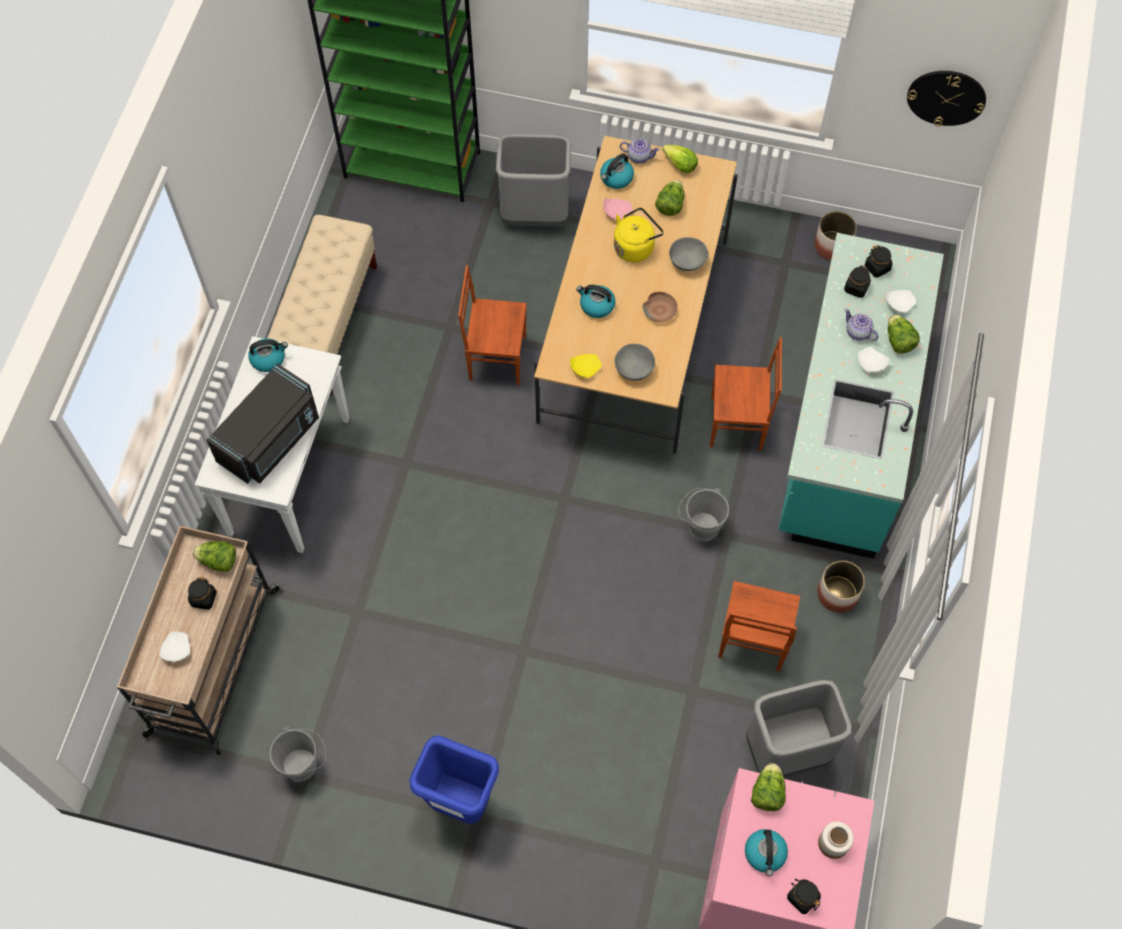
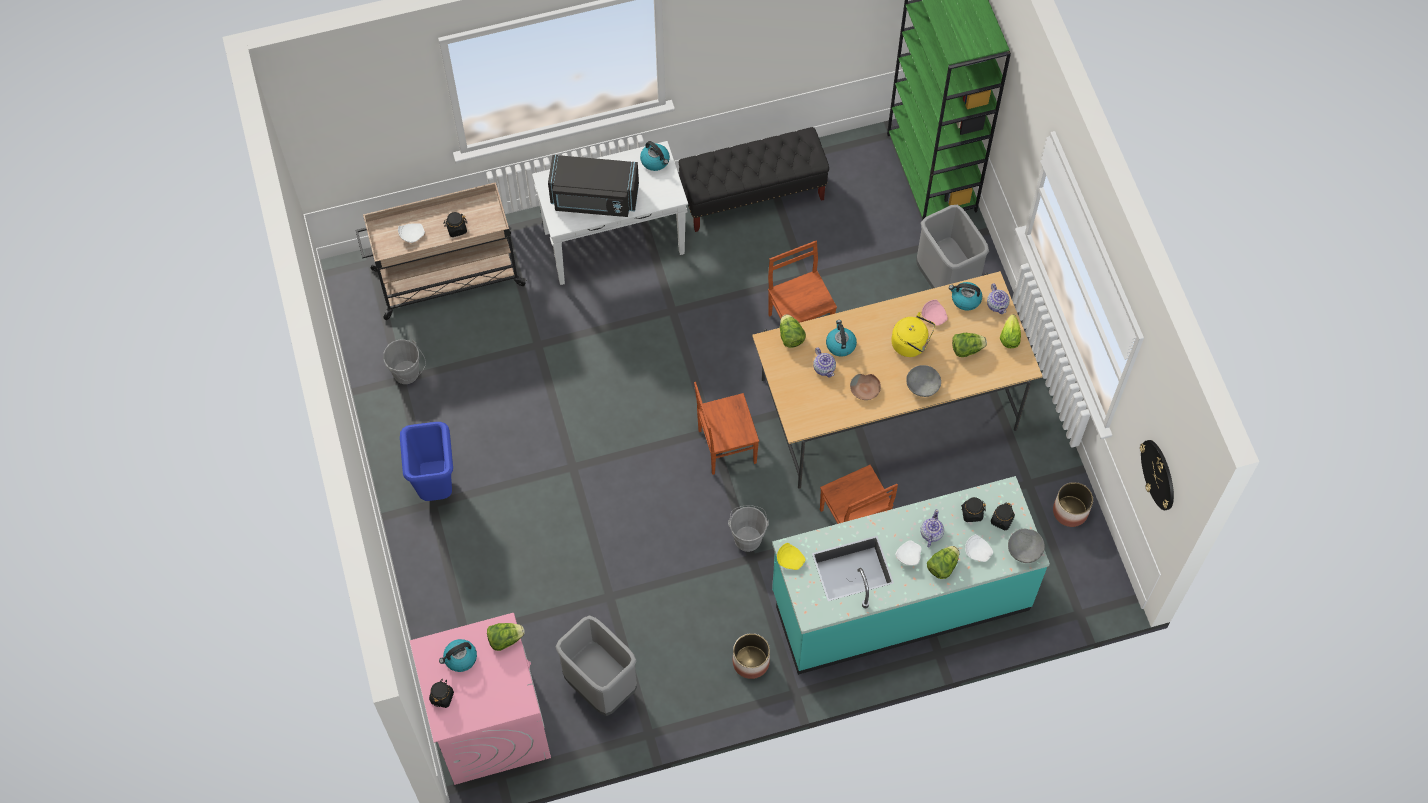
camera: 60 degrees right, 0 degrees up
(218, 561) = (488, 222): lettuce -> lettuce (790, 336)
(327, 324) = (753, 196): beige bench -> black bench
(584, 368) = (781, 364): yellow plate -> yellow plate (790, 559)
(613, 333) = (824, 368): none -> teapot
(634, 369) = (801, 397): grey bowl -> grey bowl (1024, 551)
(752, 640) = (675, 618): brown chair -> brown chair (725, 446)
(833, 843) = (492, 699): jar -> none

